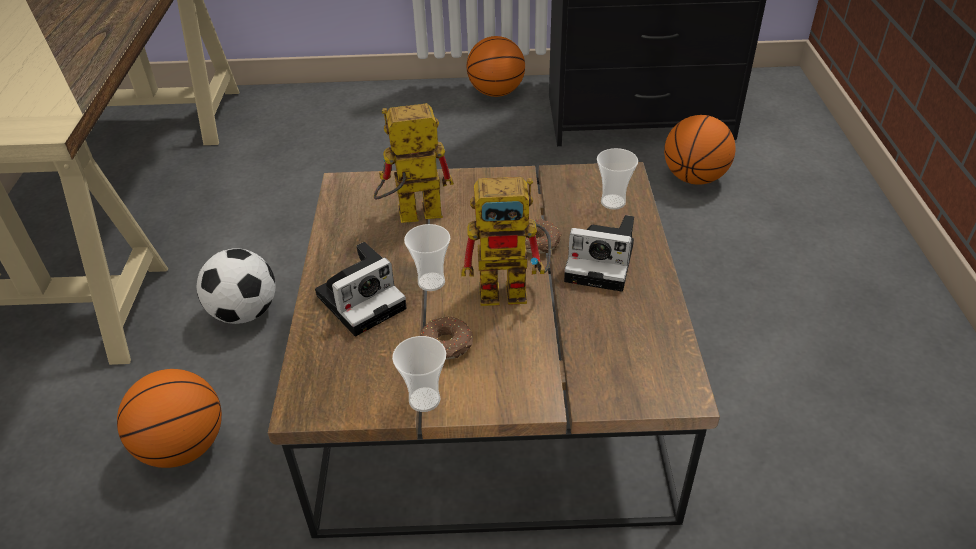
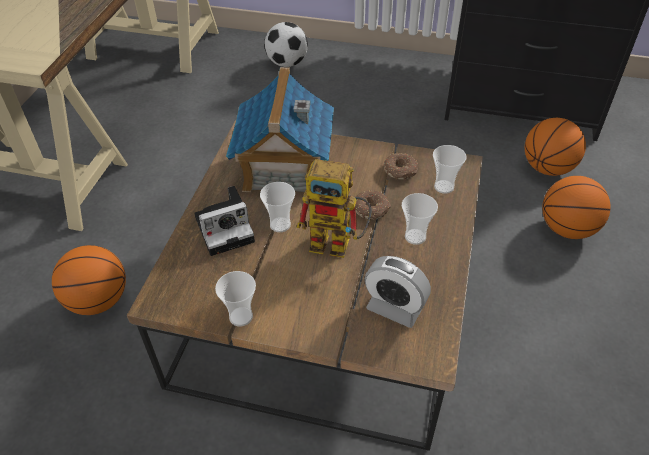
camera: 15 degrees right, 5 degrees up
(244, 312) = (168, 209): football -> football (287, 63)
(410, 217) = (284, 168): toy robot -> toy house
(447, 345) = (273, 277): donut -> donut (400, 171)
(496, 92) = (412, 65): basketball -> basketball (567, 229)
(603, 263) = (415, 236): camera -> cup
(612, 347) = (394, 308): none -> alarm clock

